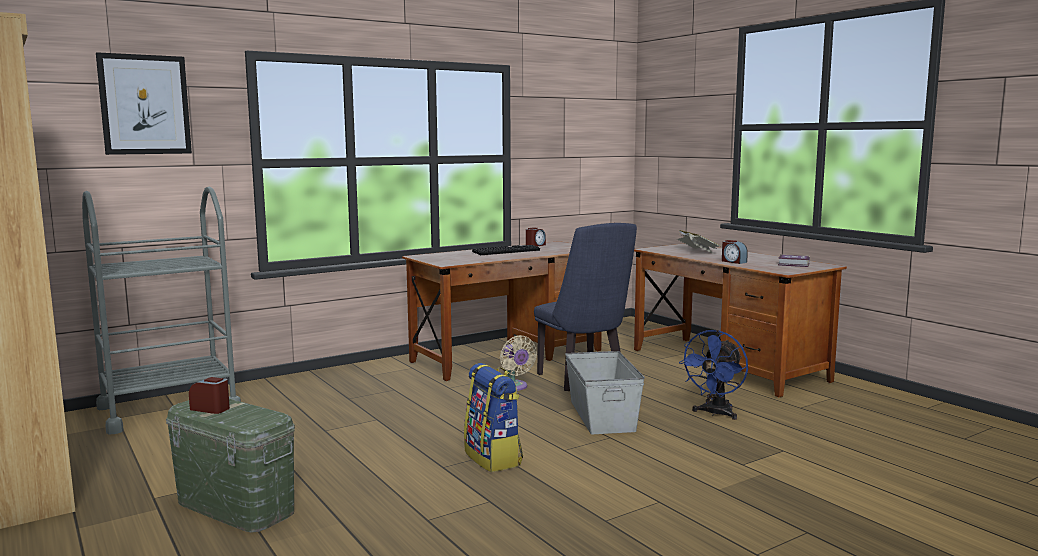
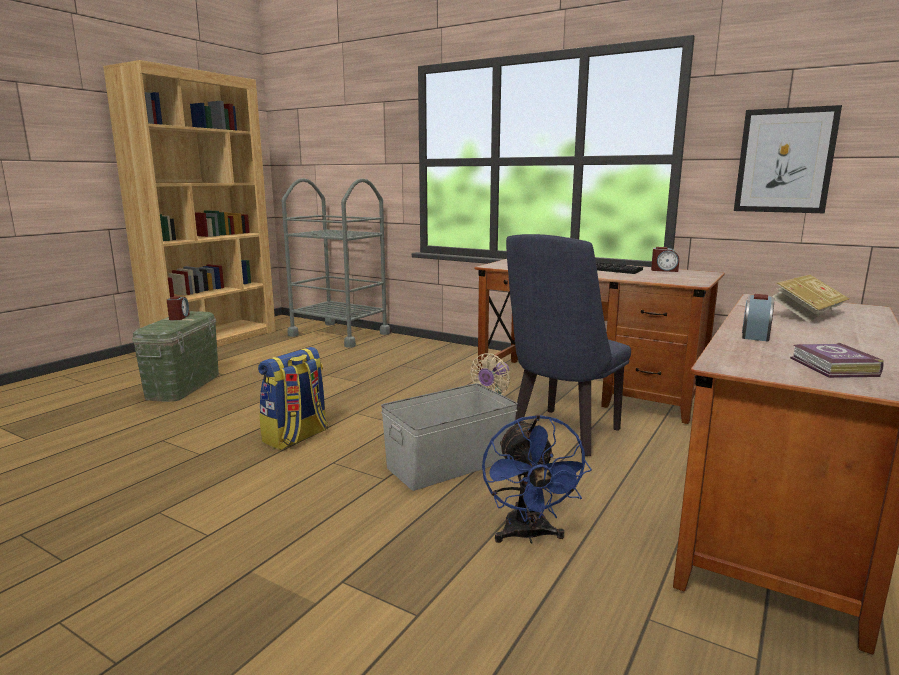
camera: 65 degrees right, 5 degrees up
(145, 105) = (358, 118): picture -> picture (785, 161)
(715, 414) = (528, 536): blue fan -> blue fan turned 105 degrees counterclockwise

